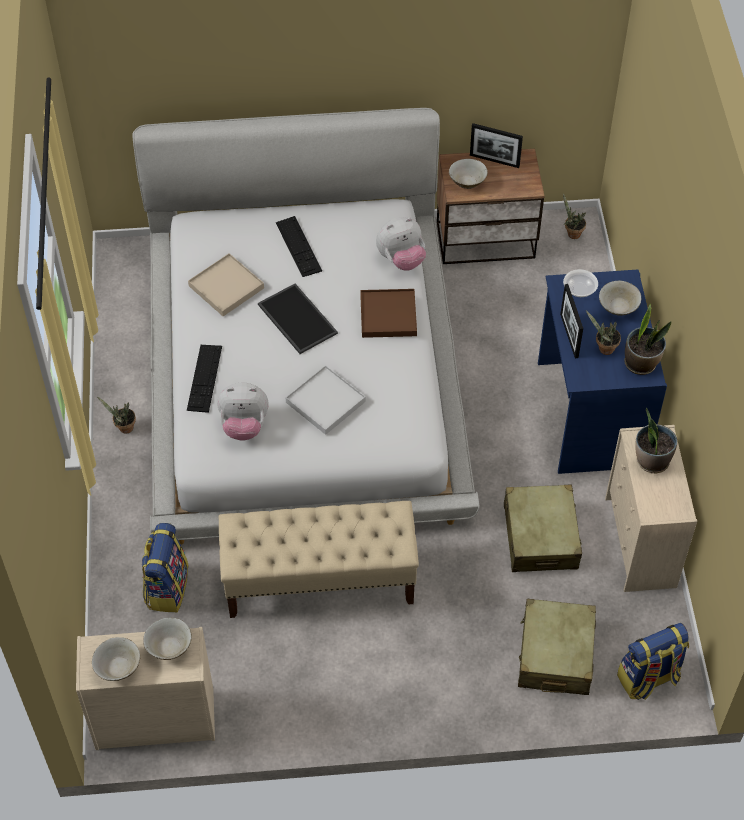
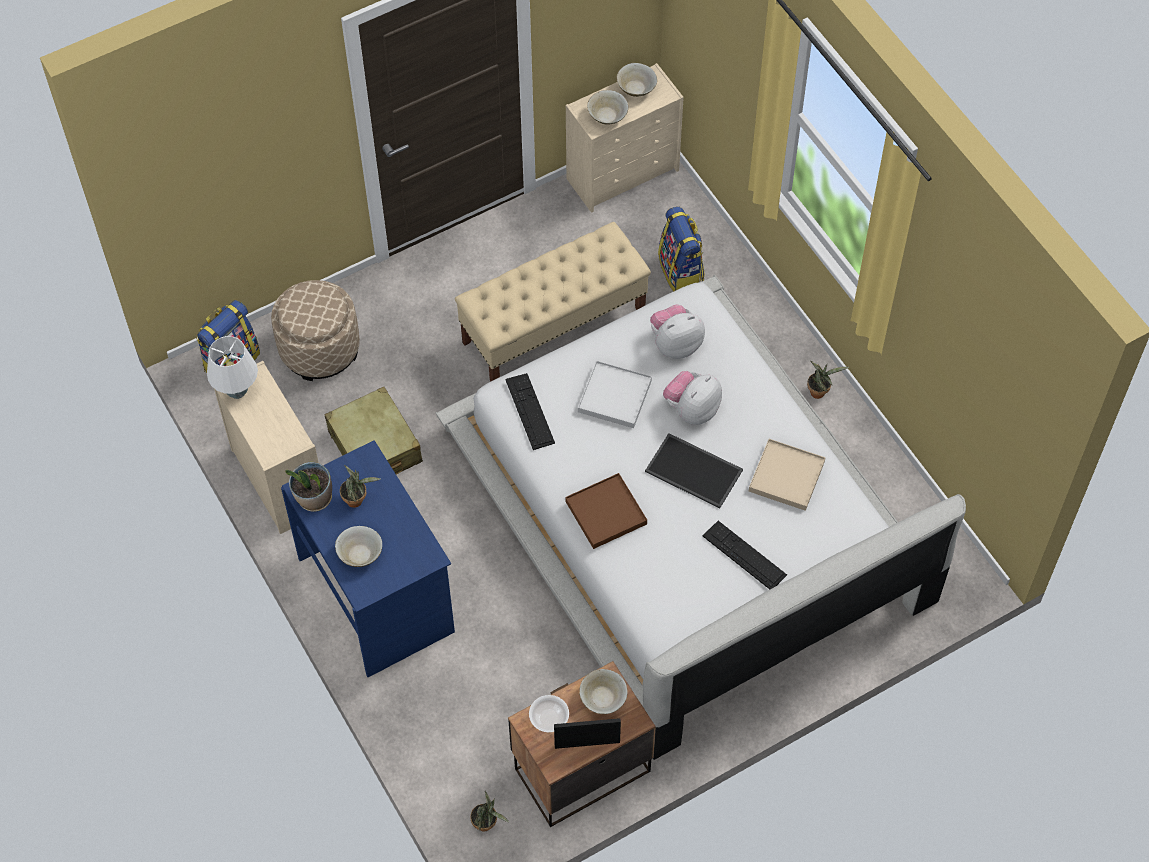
camera: 155 degrees right, 5 degrees up
(204, 378) = (742, 374): keyboard -> keyboard (530, 411)
(401, 260) = (629, 587): plush toy -> plush toy (692, 409)
(555, 655) = (319, 348): beige suitcase -> beige ottoman
(569, 335) = (397, 500): picture frame -> none
(579, 289) = (408, 559): bowl -> bowl (549, 718)
(651, 461) = (273, 425): potted plant -> none
(676, 504) = (237, 392): none -> white table lamp

